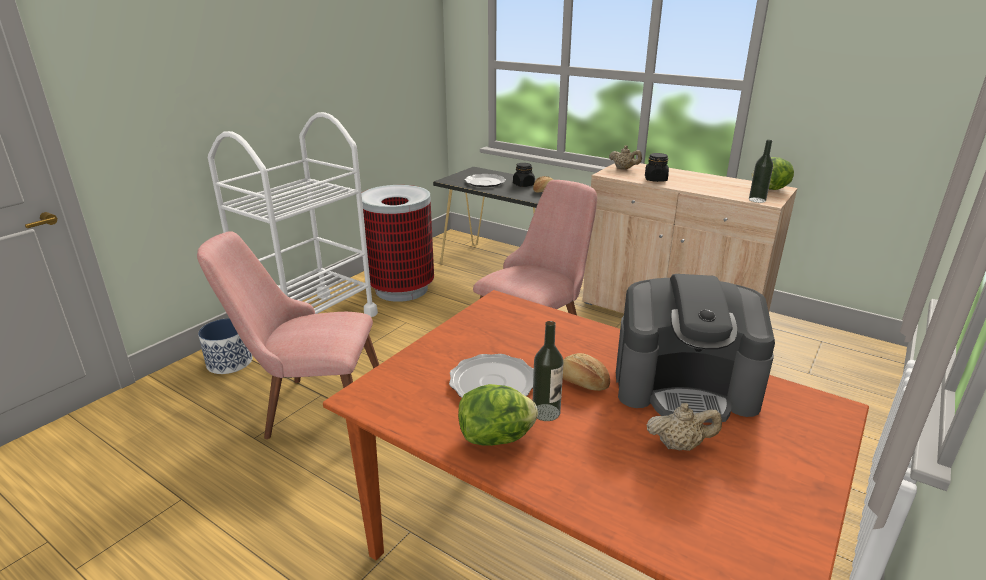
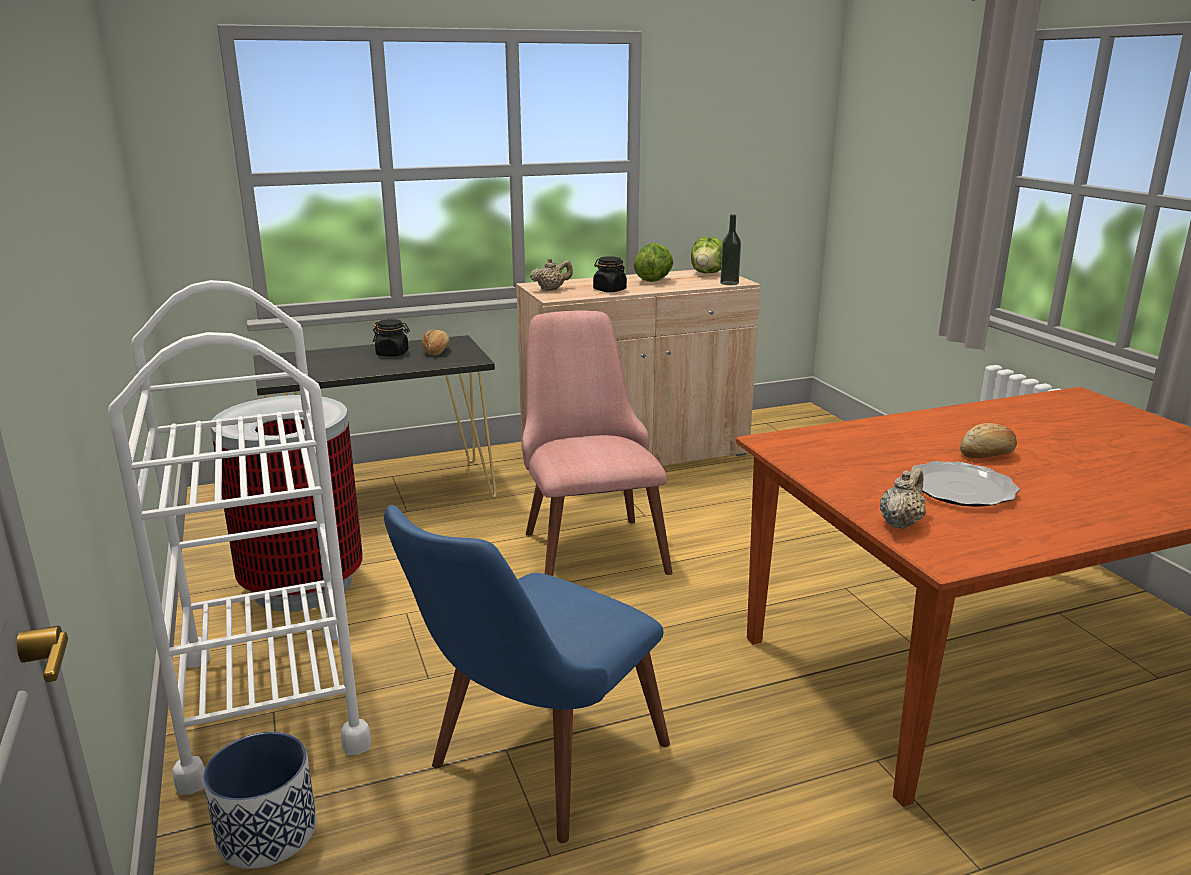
camera: 55 degrees left, 5 degrees down
(310, 408) = (531, 770): pink chair -> blue chair
(484, 182) = (335, 366): plate -> none
(497, 438) = (1071, 512): lettuce -> lettuce (653, 280)
(546, 412) = (1034, 482): bottle -> none
(680, 445) = (1113, 452): beige teapot -> beige teapot (900, 523)
(685, 386) = (1020, 424): coffee machine -> none

